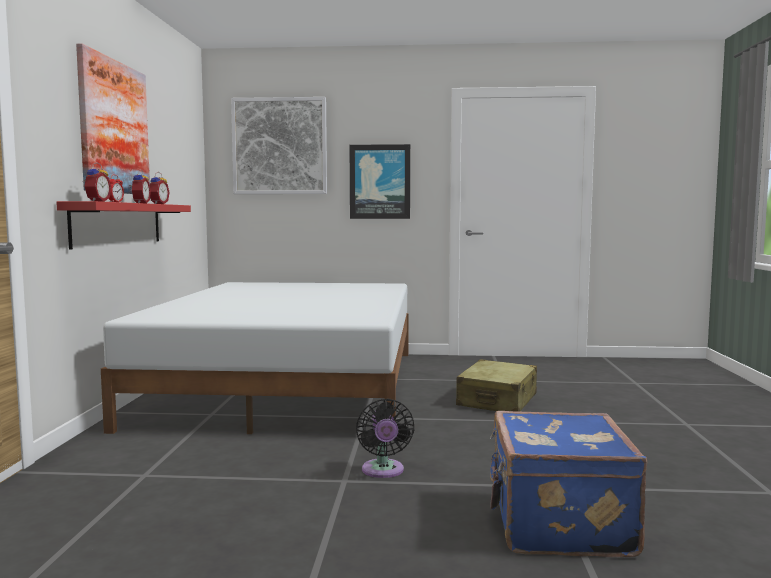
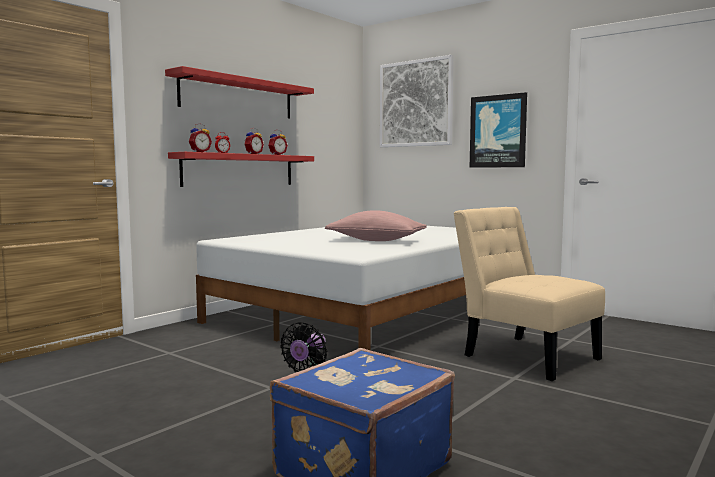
camera: 35 degrees right, 0 degrees up
(114, 127) = (238, 97): picture -> red shelf
(319, 303) = (376, 240): none -> pink pillow
(497, 400) = (525, 355): beige suitcase -> beige chair

